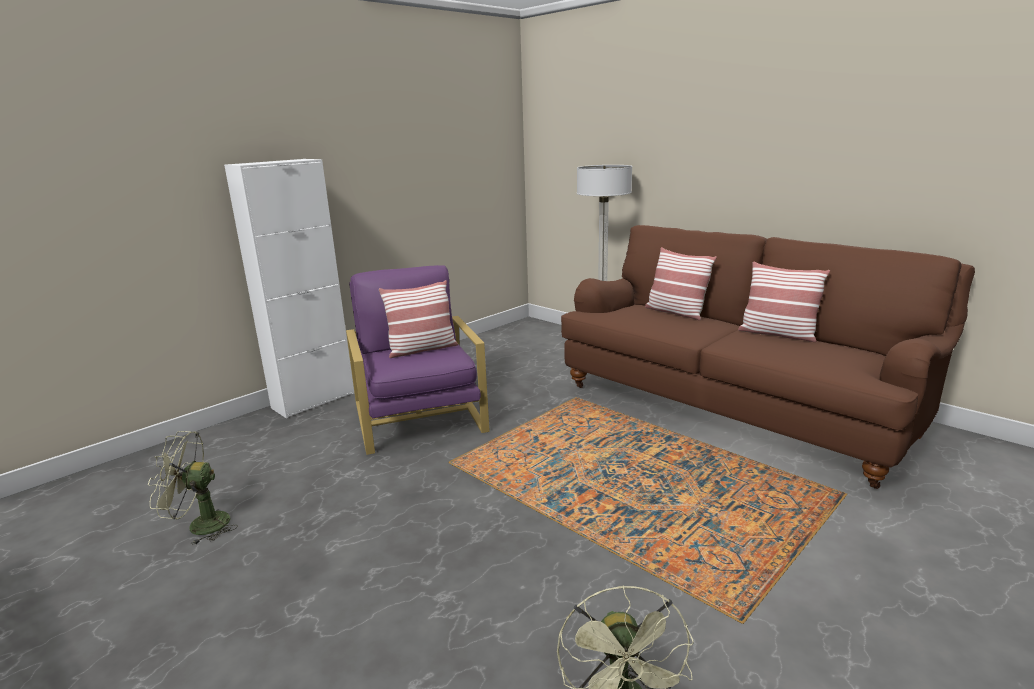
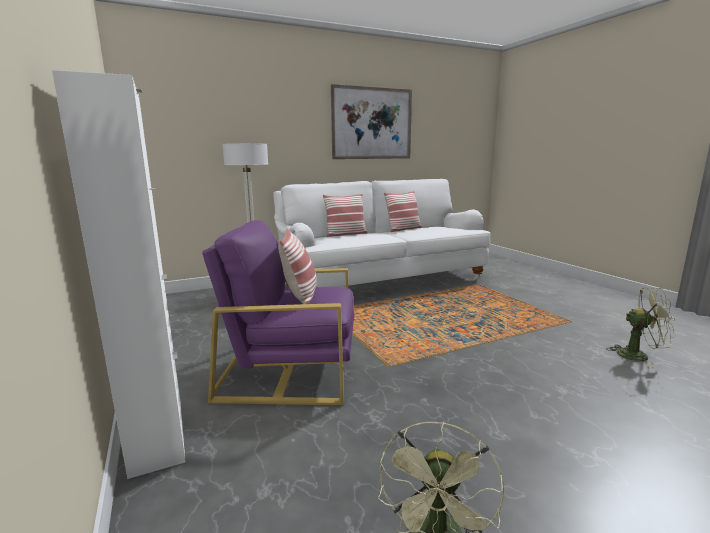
camera: 70 degrees left, 5 degrees down
(733, 406) = (382, 281): brown sofa -> white sofa
(830, 129) = (372, 123): none -> picture

